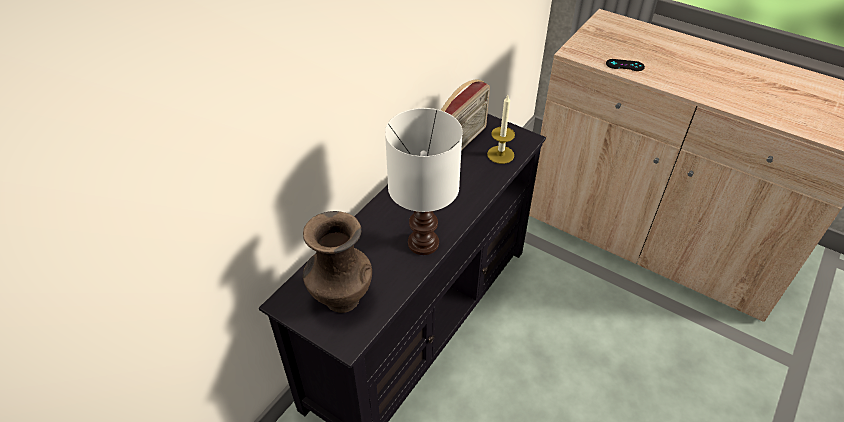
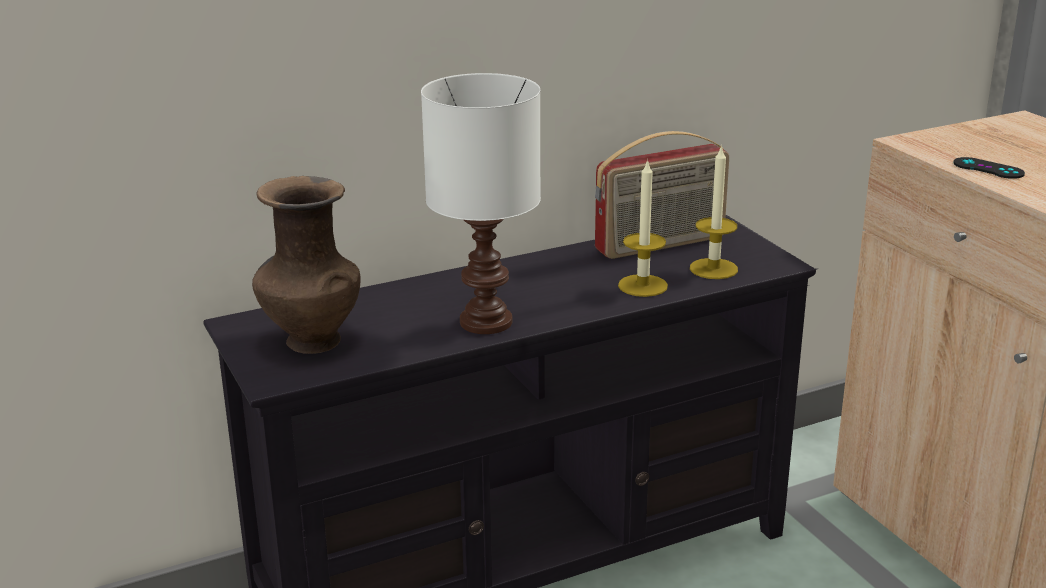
camera: 30 degrees right, 20 degrees down
(477, 181) = (642, 285): none -> candle

